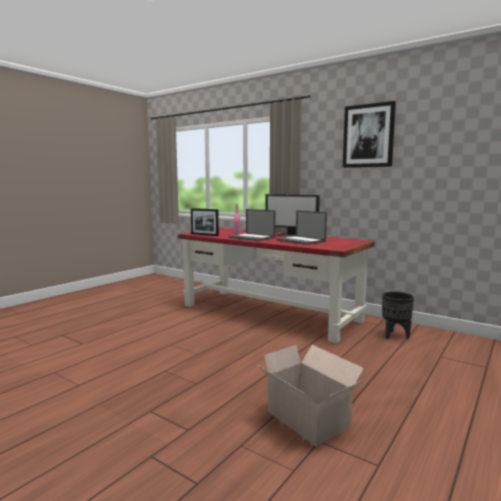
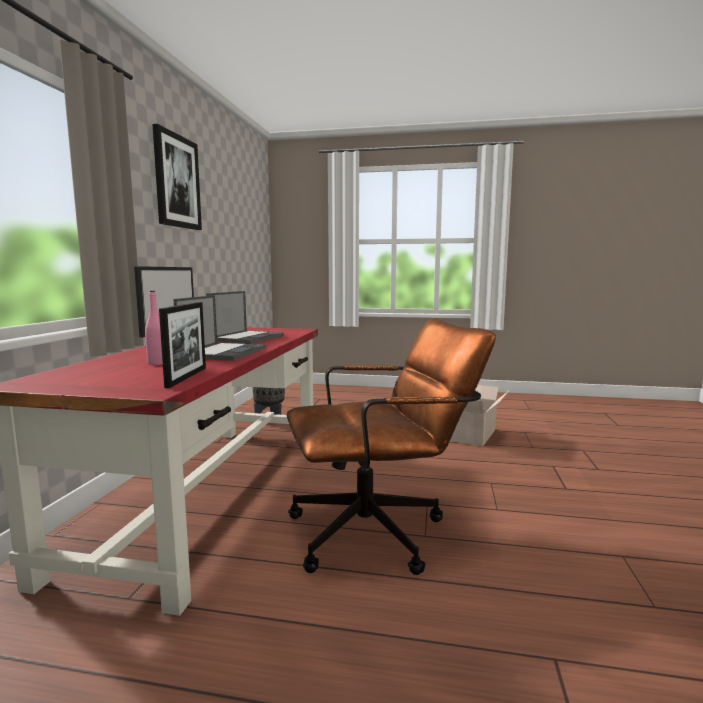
camera: 115 degrees left, 0 degrees up
(188, 337) = (380, 531): none -> brown office chair

